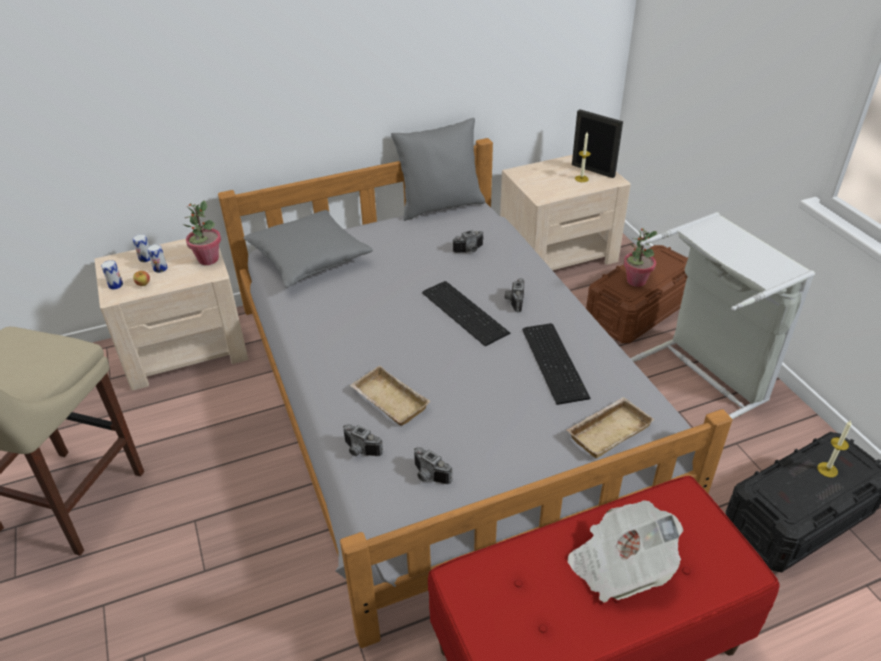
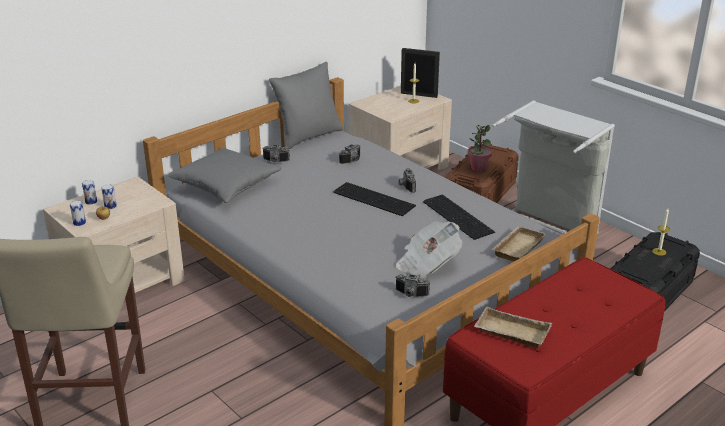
camera: 20 degrees left, 10 degrees down
(208, 259) = (147, 194): potted plant -> none
(360, 451) = (351, 291): camera -> camera (275, 161)
(387, 401) = (352, 259): beige tray -> beige tray (510, 333)
(620, 566) = (567, 309): newspaper -> newspaper (427, 263)

